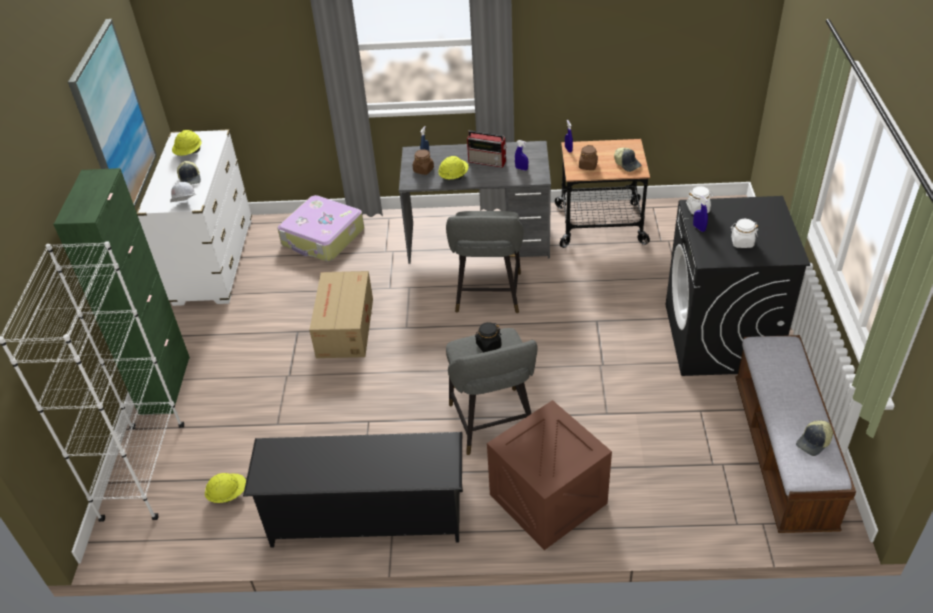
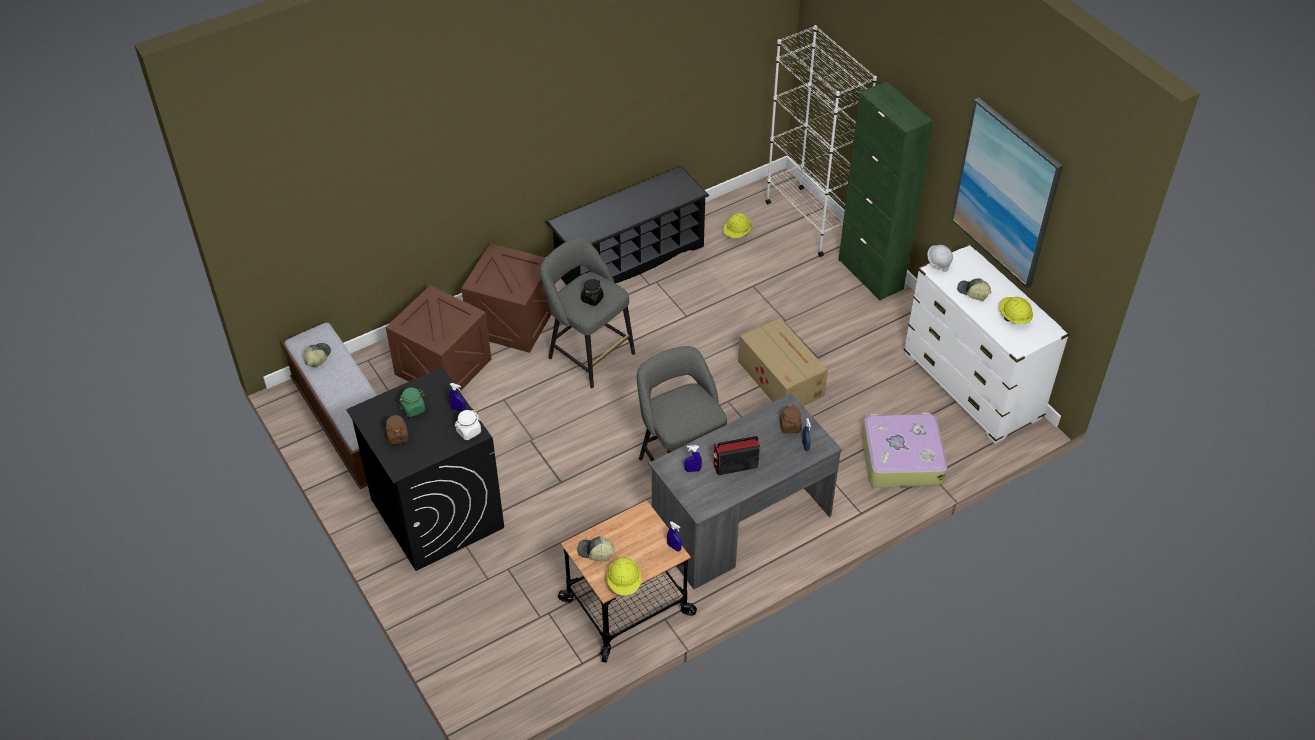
camera: 145 degrees right, 5 degrees up
(453, 176) = (752, 431): yellow hard hat -> yellow hard hat (624, 583)
(588, 166) = (636, 530): brown jar -> brown jar (397, 436)
(652, 477) = (443, 366): none -> crate
(742, 242) = (413, 409): white jar -> green jar

